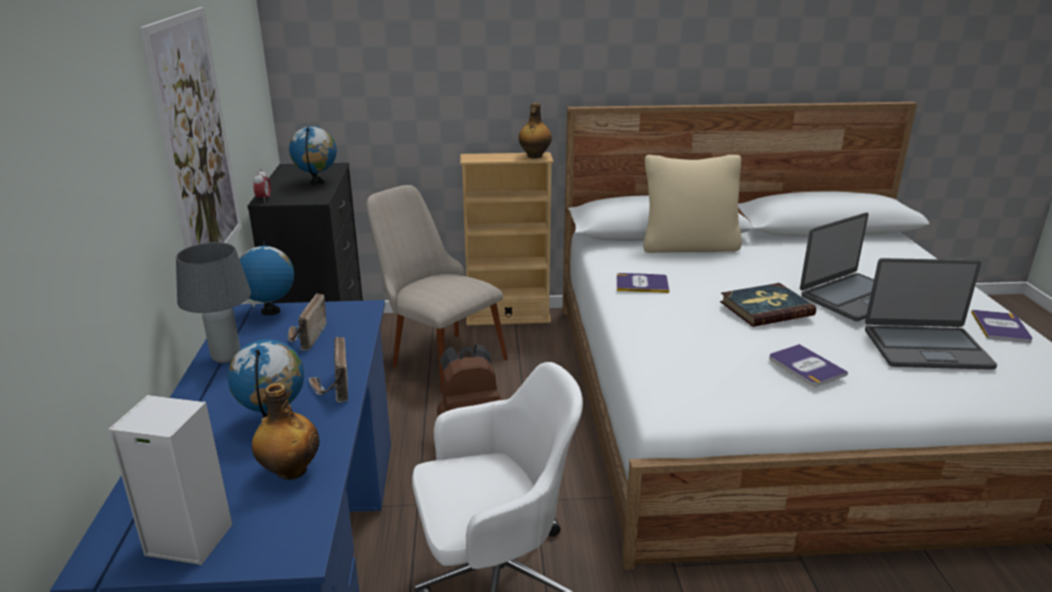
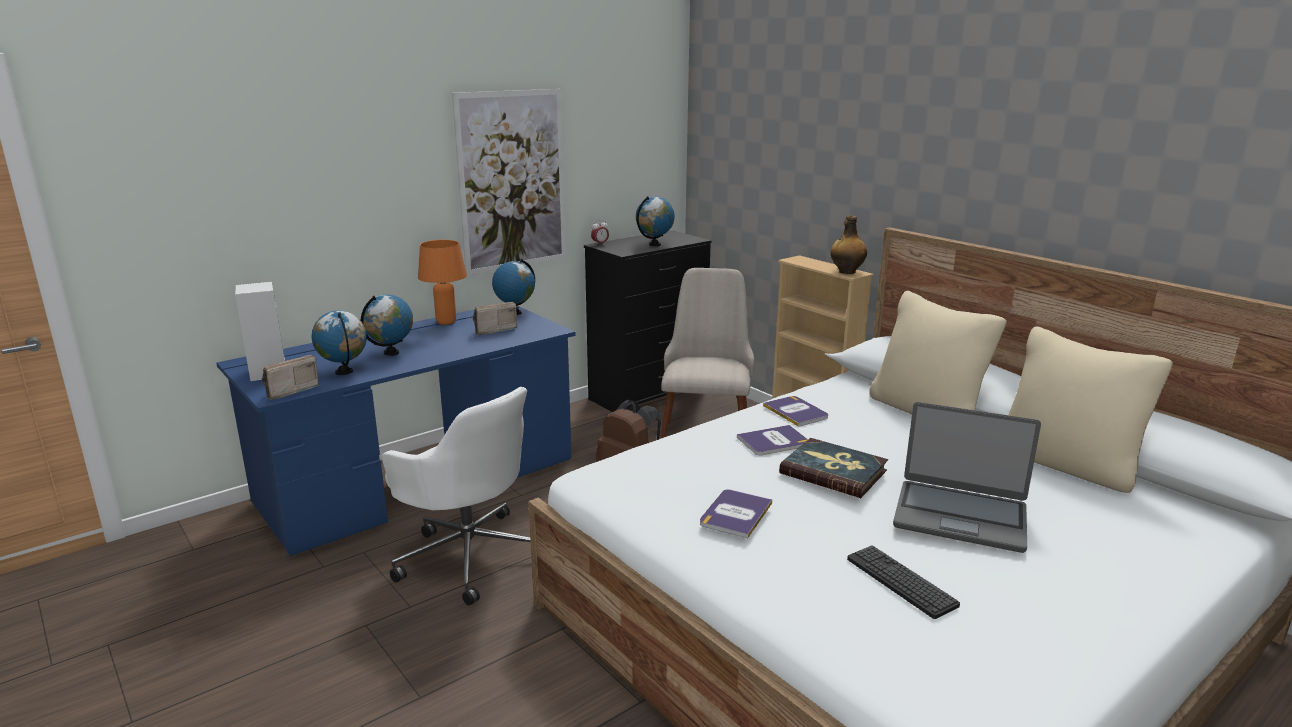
camera: 55 degrees right, 5 degrees down
(227, 357) = (447, 322): grey table lamp -> orange table lamp
(290, 471) = (344, 372): bottle -> globe
(332, 388) = (441, 354): radio -> radio (288, 391)
(801, 244) = (1066, 464): none -> beige pillow
(925, 348) = (901, 581): laptop -> keyboard
(1000, 327) = (1065, 633): book -> book (773, 441)

